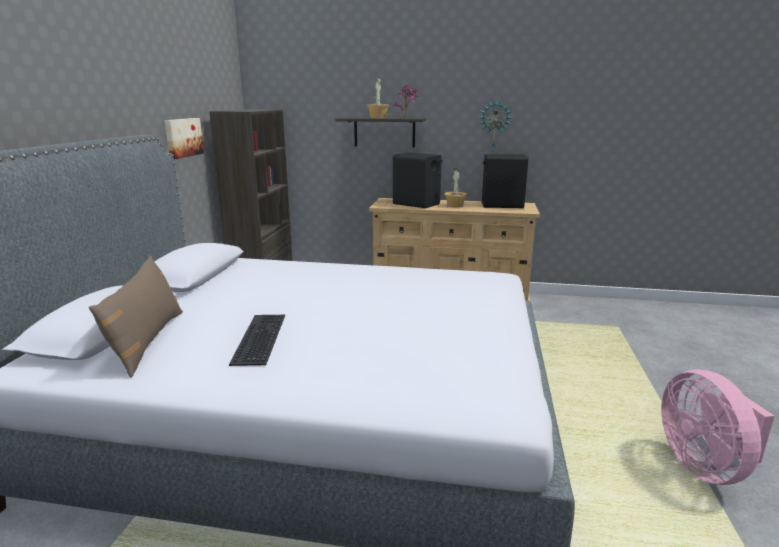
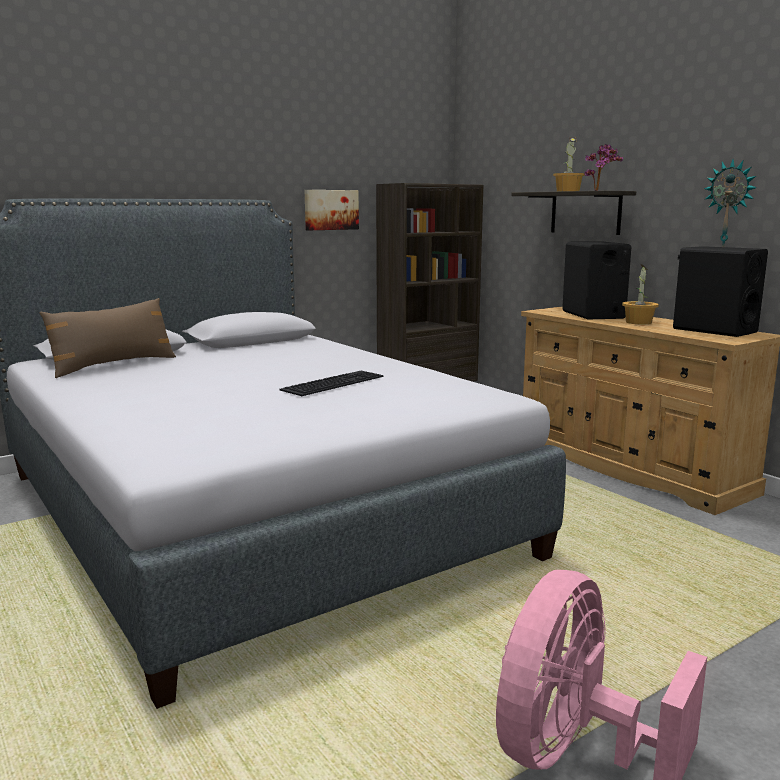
camera: 45 degrees right, 5 degrees down
(258, 337) = (166, 379): keyboard -> keyboard (332, 382)

